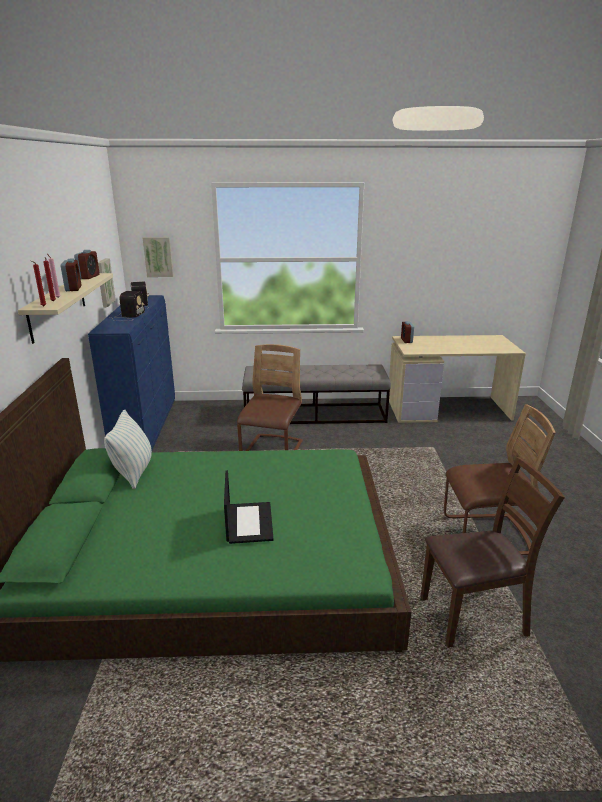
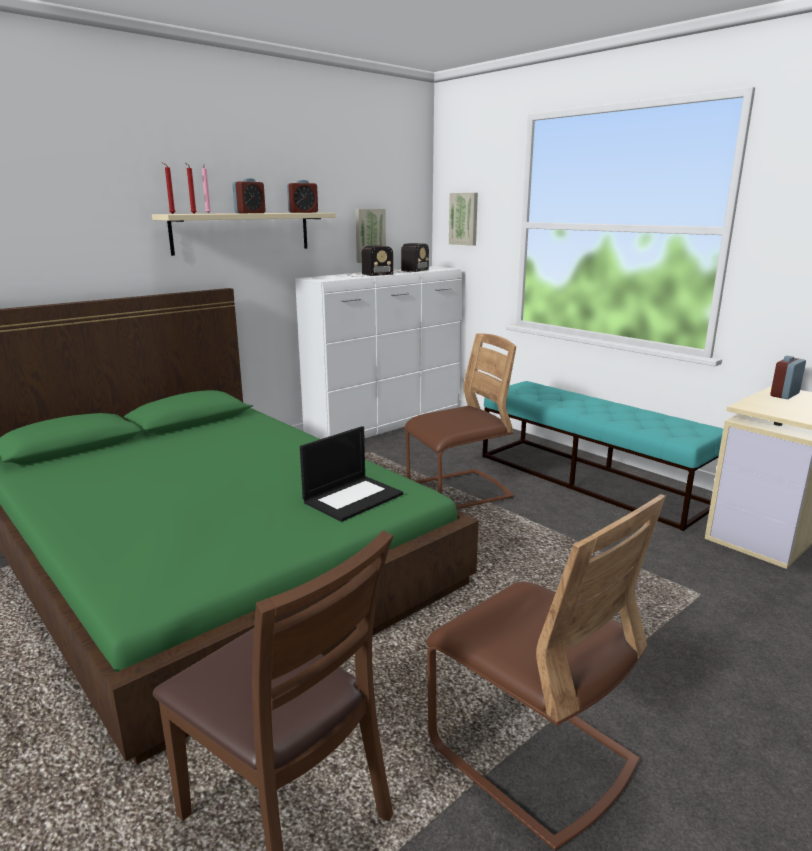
camera: 50 degrees right, 5 degrees down
(134, 472) = (224, 425): pillow -> none
(147, 429) = (387, 425): blue dresser -> white dresser
(248, 522) = (184, 498): laptop -> laptop (353, 497)
(315, 414) = (591, 479): grey bench -> turquoise bench

